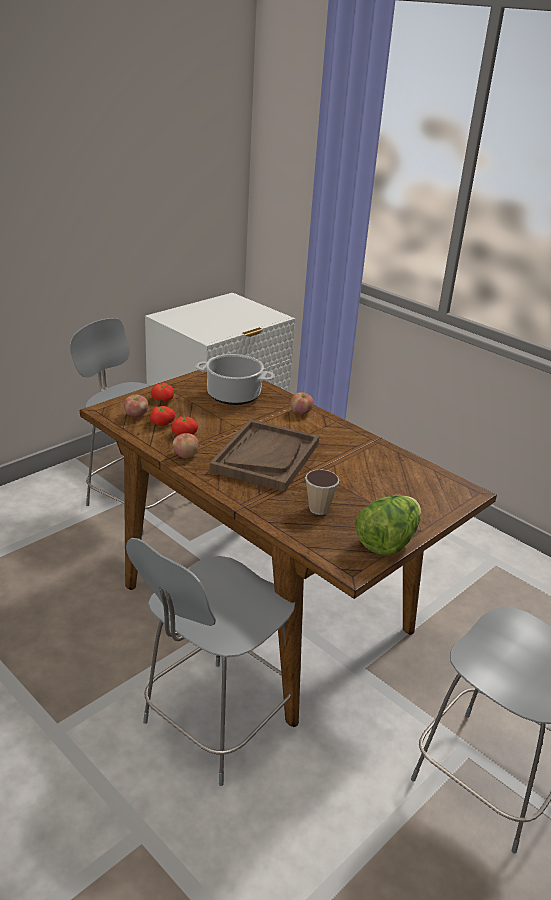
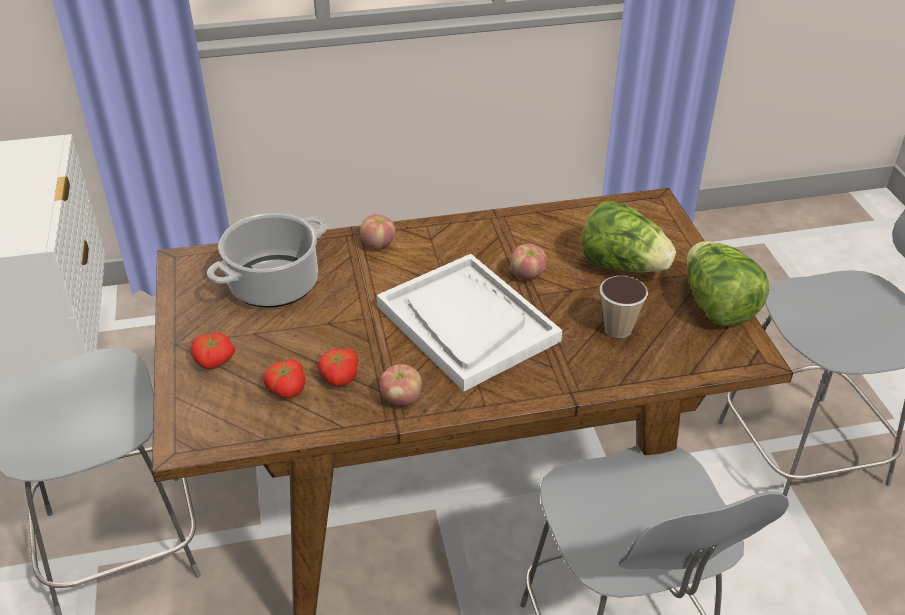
camera: 55 degrees left, 10 degrees up
(136, 415) = (238, 409): apple -> apple (527, 275)
(265, 457) = (466, 323): brown tray -> white tray
(383, 496) = (622, 266): none -> lettuce

